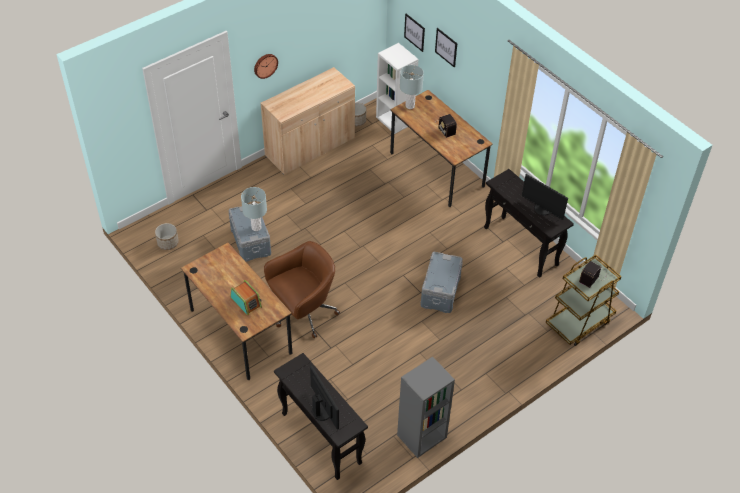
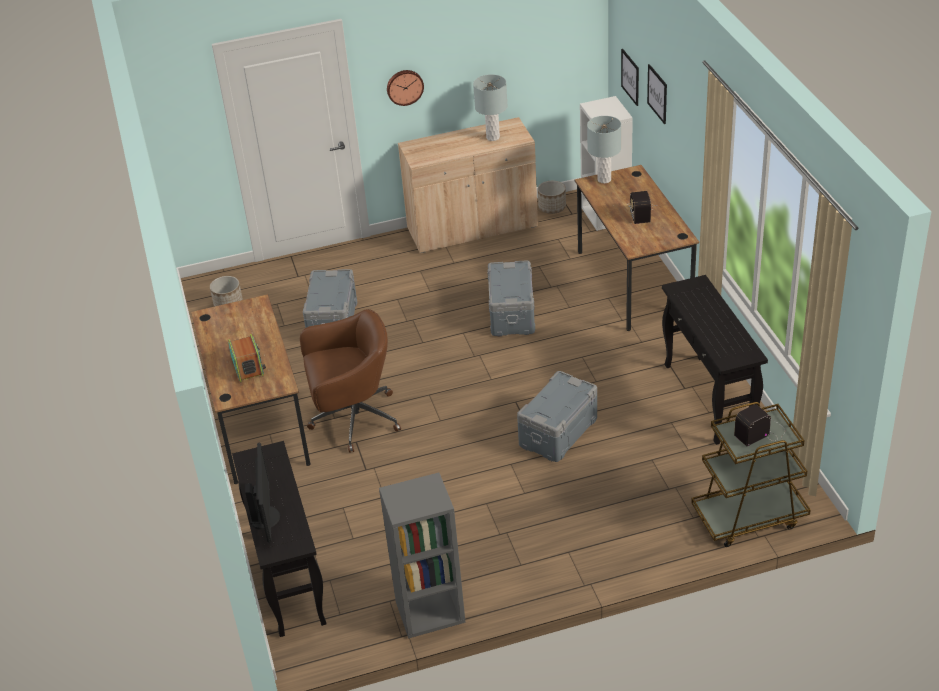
camera: 25 degrees right, 10 degrees down
(256, 227) = (335, 298): grey table lamp -> grey table lamp (493, 137)
(369, 209) = (512, 313): none -> grey storage box
(542, 209) = (728, 333): monitor -> none

